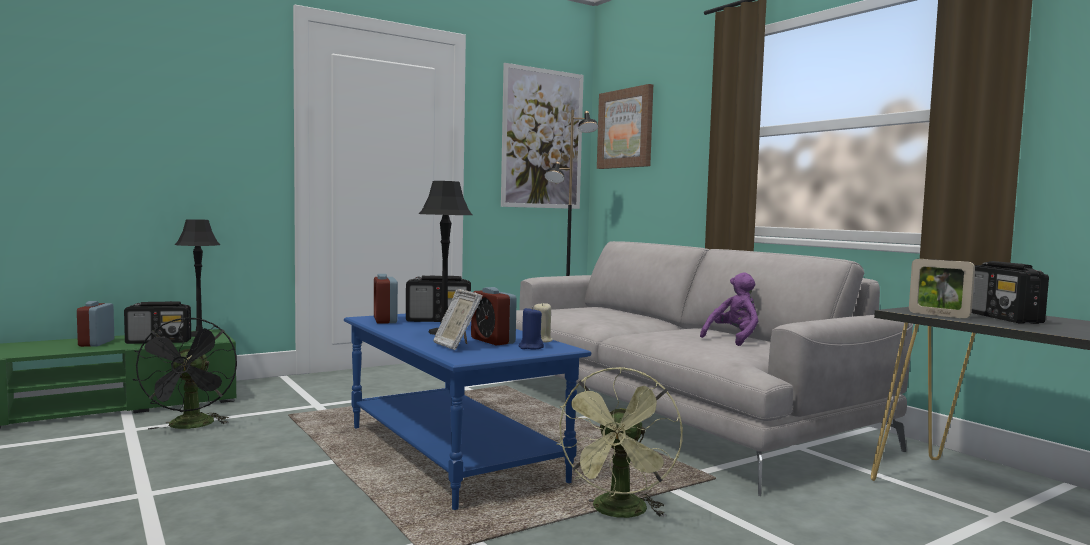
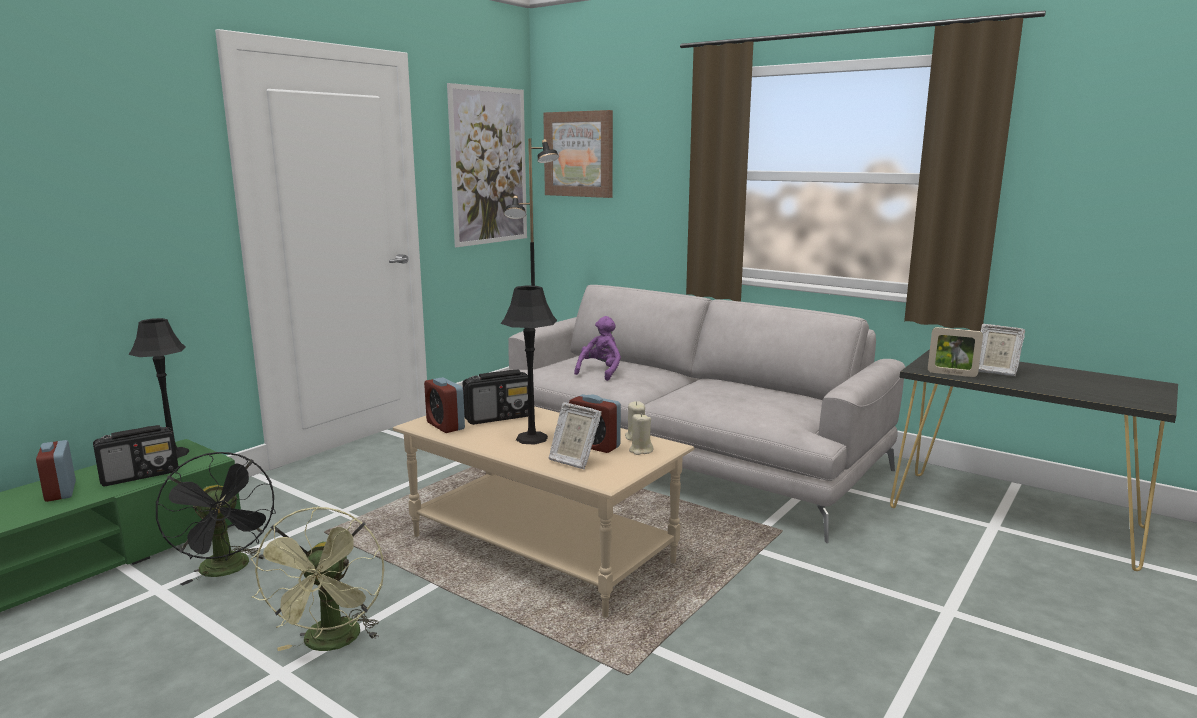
camera: 20 degrees left, 10 degrees up
(454, 453) = (542, 549): blue coffee table -> beige coffee table
(531, 347) = (640, 450): blue candle -> beige candle
(619, 513) = (739, 587): green fan -> green fan (331, 644)
(734, 339) = (761, 394): purple plush toy -> purple plush toy (600, 372)
(1002, 318) = (995, 371): radio -> picture frame

